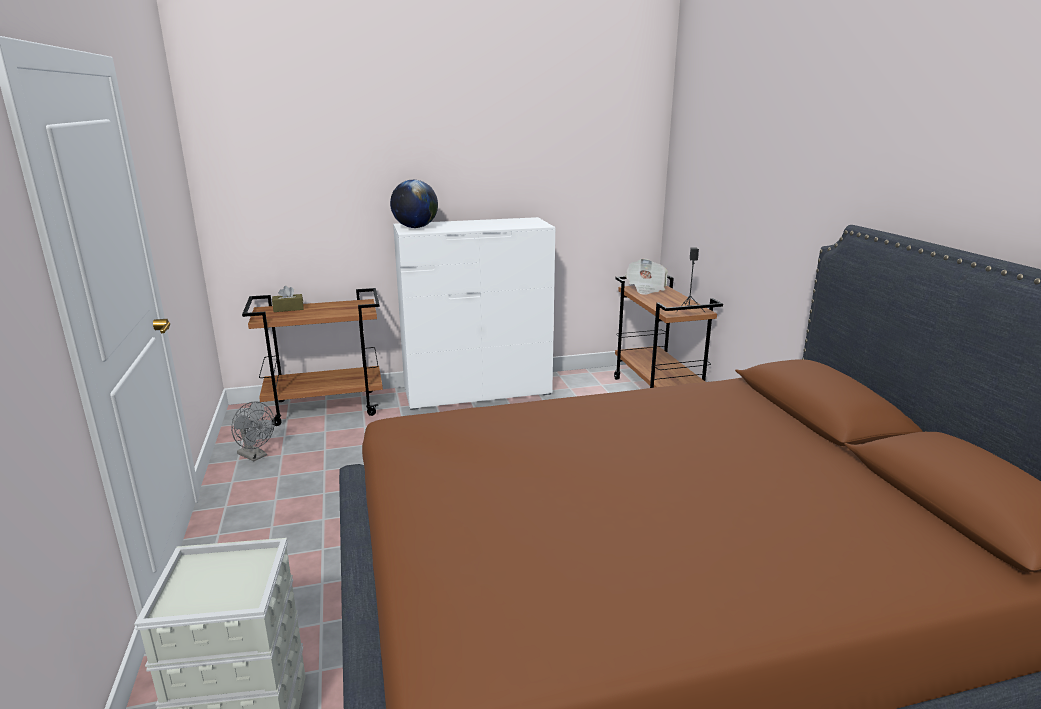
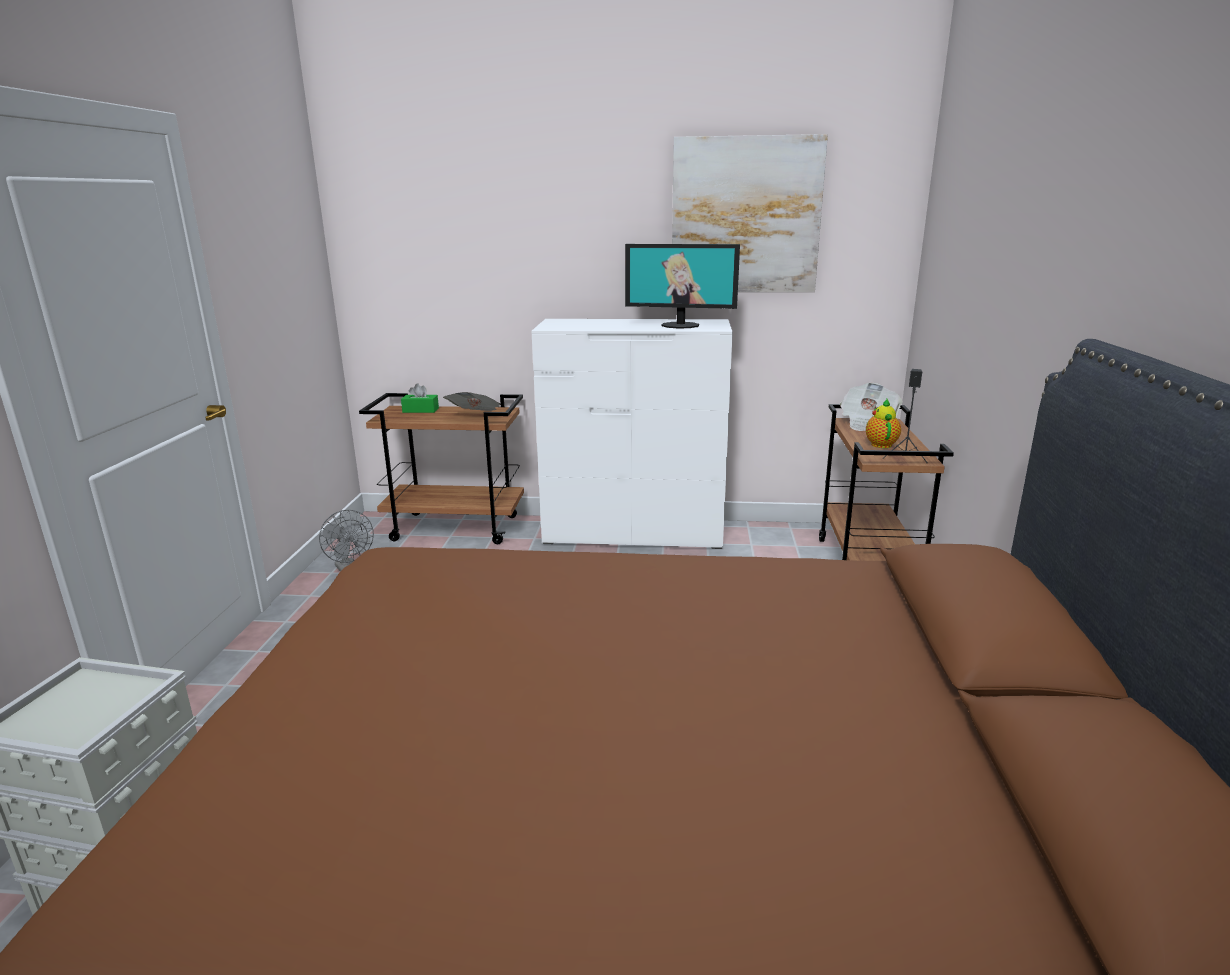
camera: 20 degrees right, 0 degrees up
(288, 309) = (420, 410): brown tissue box -> green tissue box
(345, 310) = (475, 417): none -> newspaper
(415, 227) = (561, 324): globe -> none
(510, 224) = (680, 325): none -> monitor
(547, 138) = (745, 216): none -> picture
(666, 302) = (880, 444): none -> teapot

